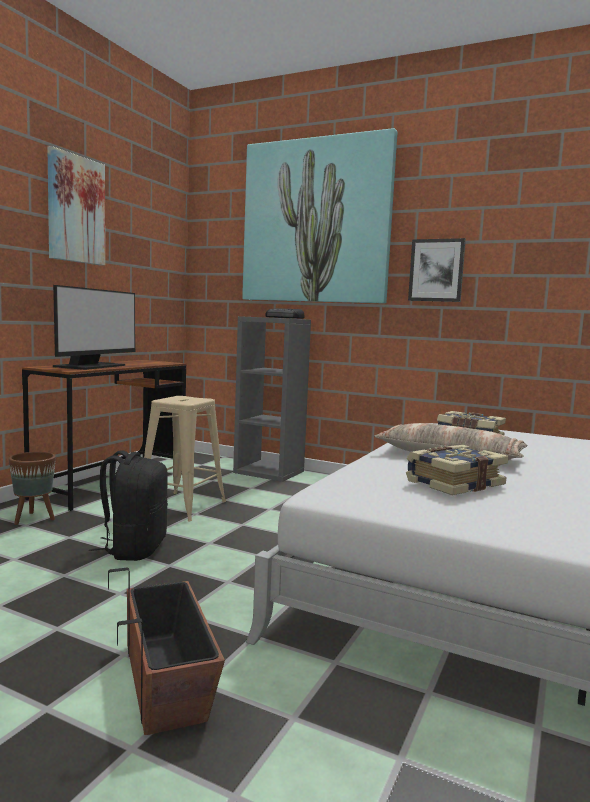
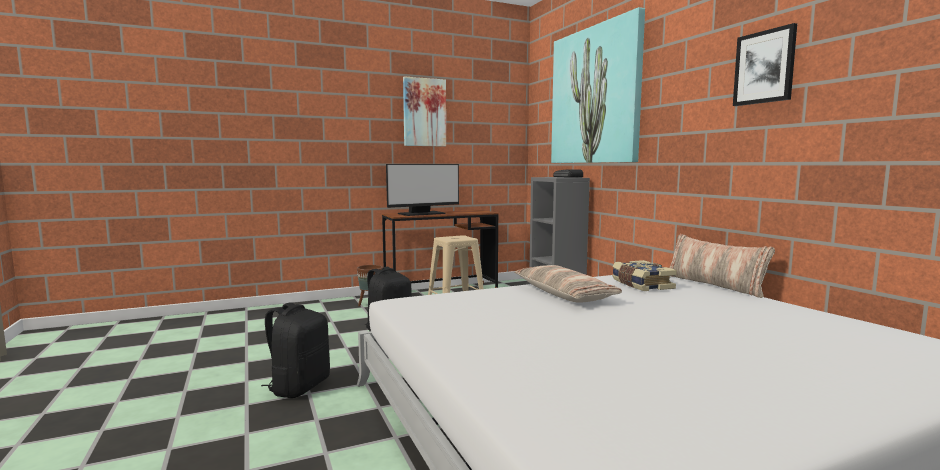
camera: 40 degrees right, 0 degrees up
(166, 680) = (299, 387): planter -> black backpack
(436, 270) = (673, 129): picture -> picture (764, 67)
(453, 483) = (496, 309): book -> none
(509, 430) = (714, 285): none -> pillow

